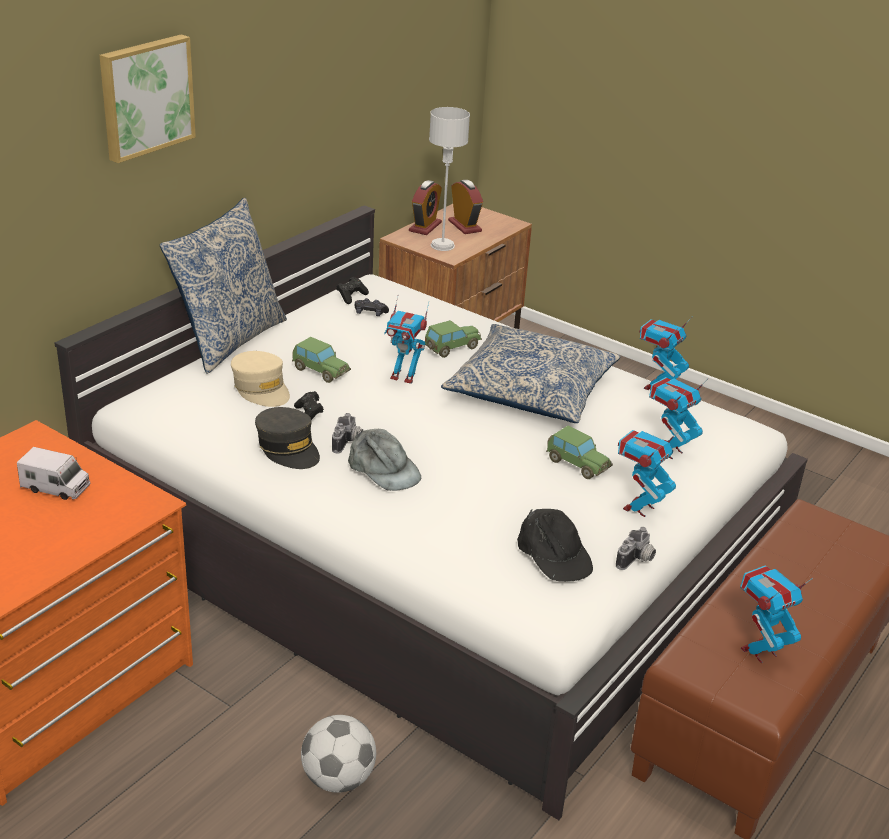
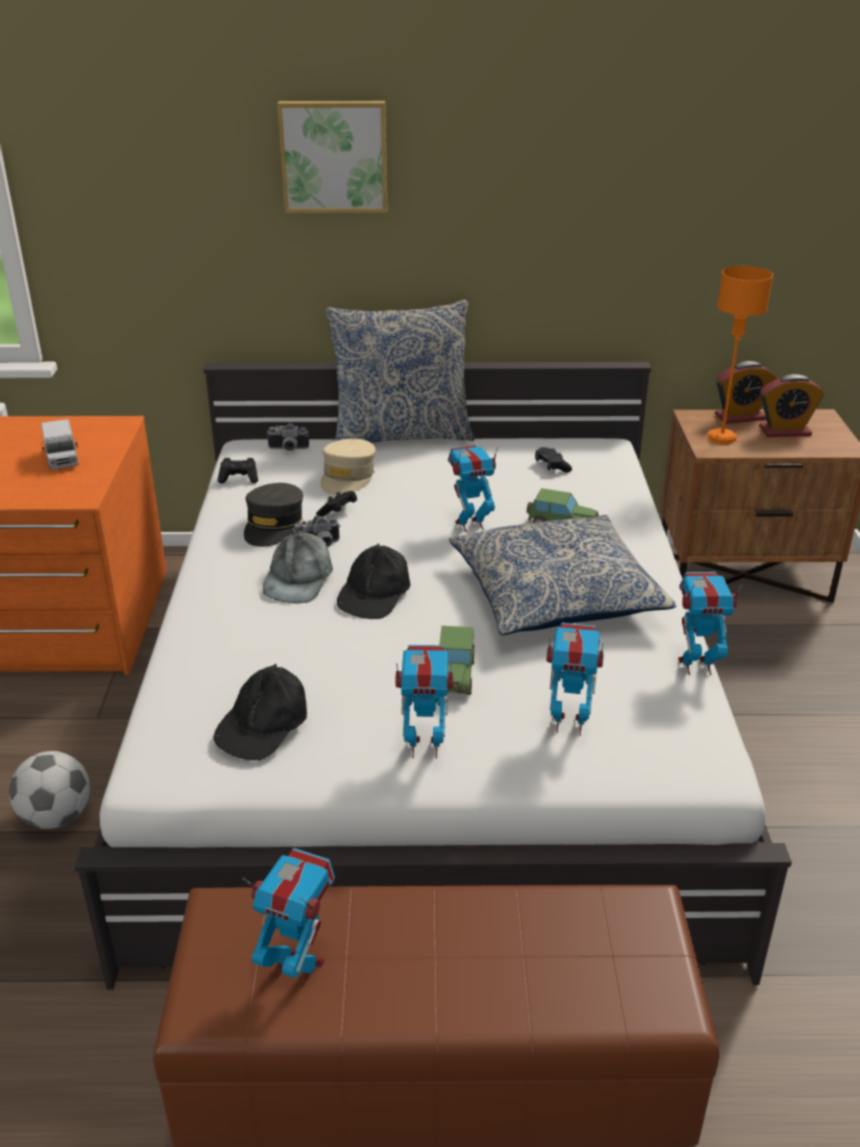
camera: 55 degrees right, 0 degrees up
(320, 371) = (416, 487): toy car -> none
(351, 296) = (564, 447): black game controller -> black game controller (239, 478)
(404, 376) = (470, 525): toy robot -> toy robot turned 90 degrees clockwise
(443, 246) = (722, 438): grey table lamp -> orange table lamp
(445, 449) = (374, 593): none -> black cap
(464, 226) = (784, 431): alarm clock -> alarm clock turned 60 degrees clockwise
(637, 560) = (320, 784): camera -> camera (288, 449)

